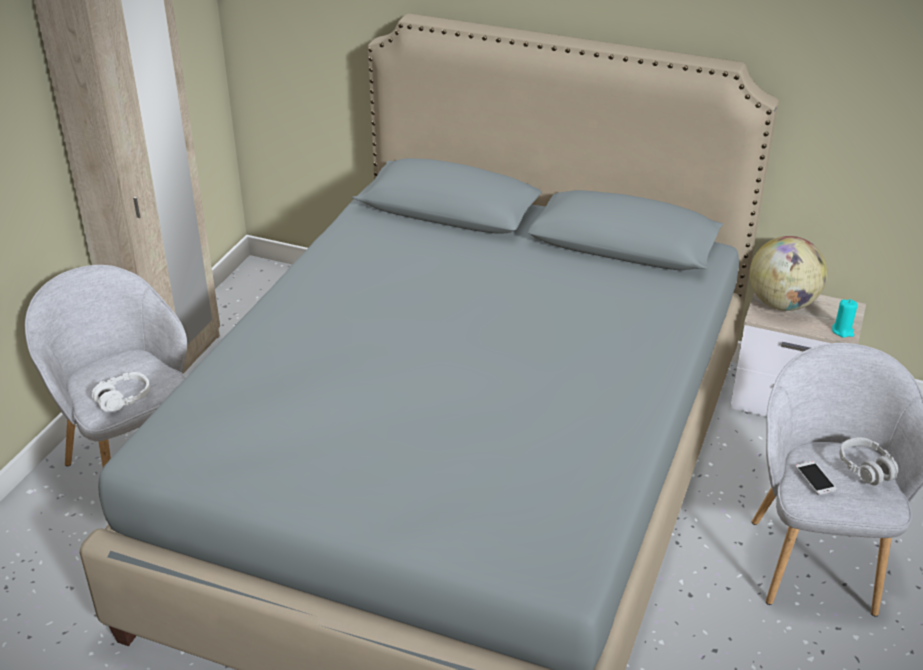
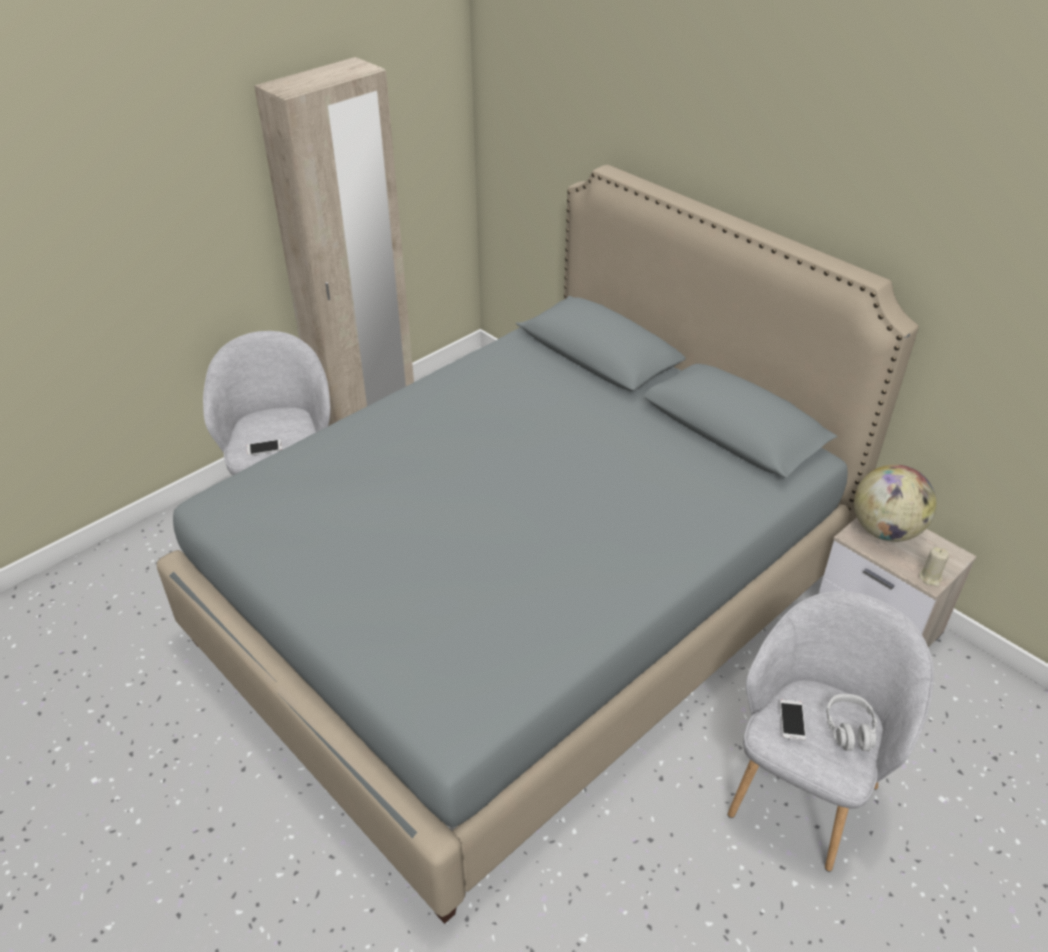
camera: 25 degrees right, 5 degrees up
(123, 399) = (264, 448): white headphones -> phone
(842, 331) = (930, 577): turquoise candle -> beige candle

